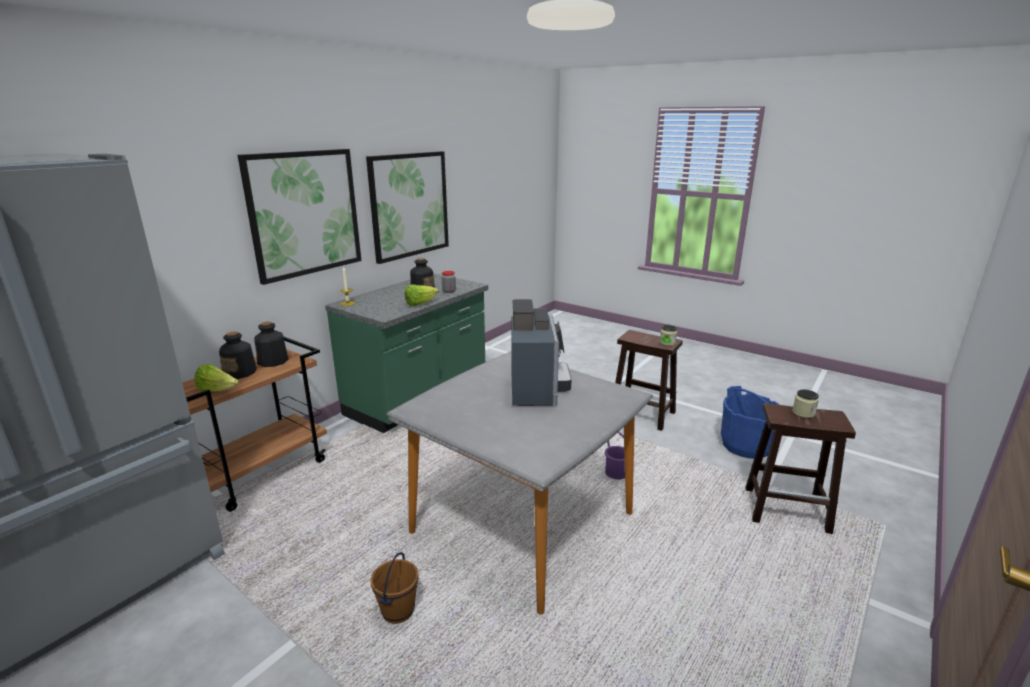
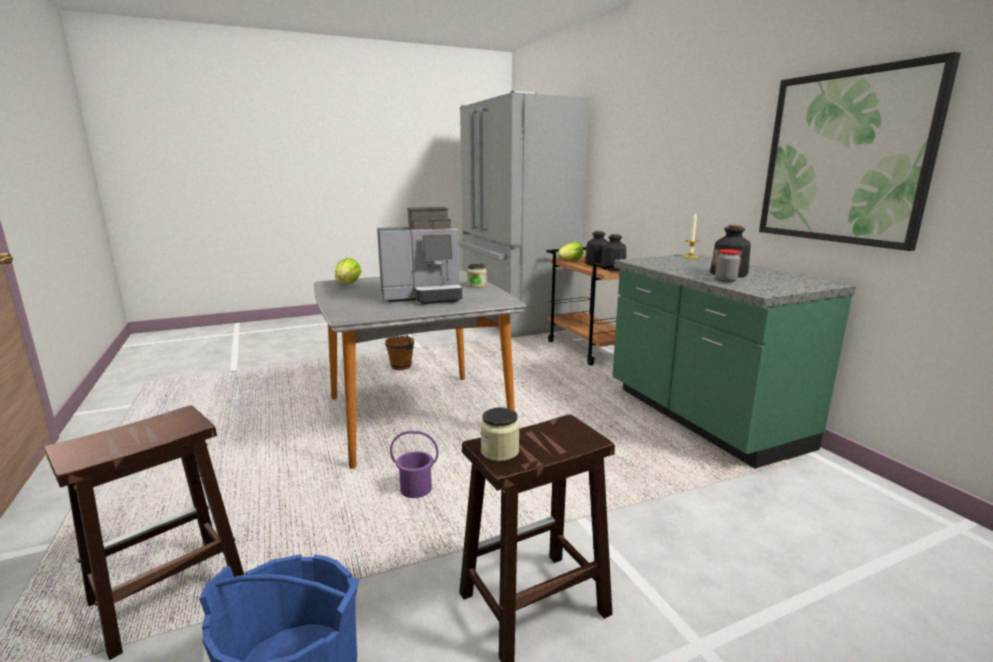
camera: 120 degrees right, 5 degrees down
(304, 213) = (699, 150): picture -> none
(420, 304) = (670, 269): lettuce -> lettuce (347, 284)
(537, 389) = (423, 297): coffee machine -> coffee machine turned 45 degrees counterclockwise
(803, 413) = (140, 439): jar -> jar (476, 285)

